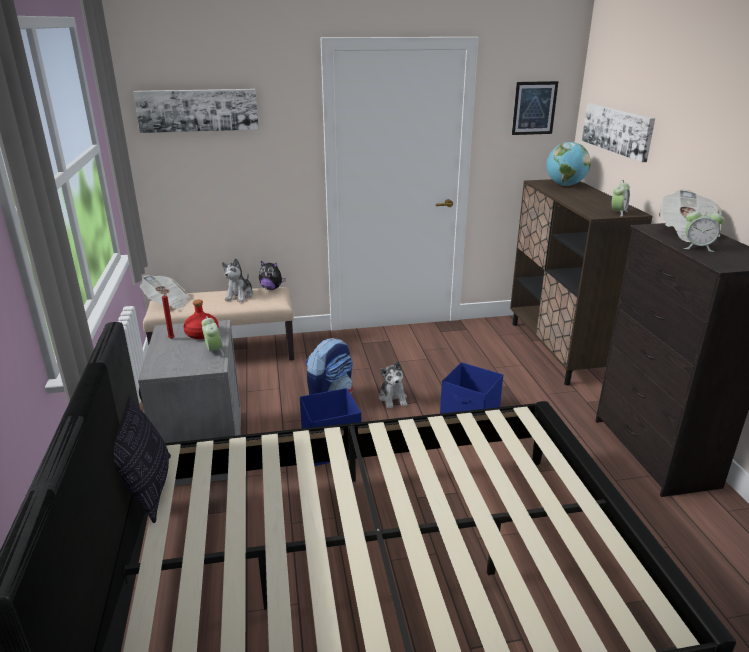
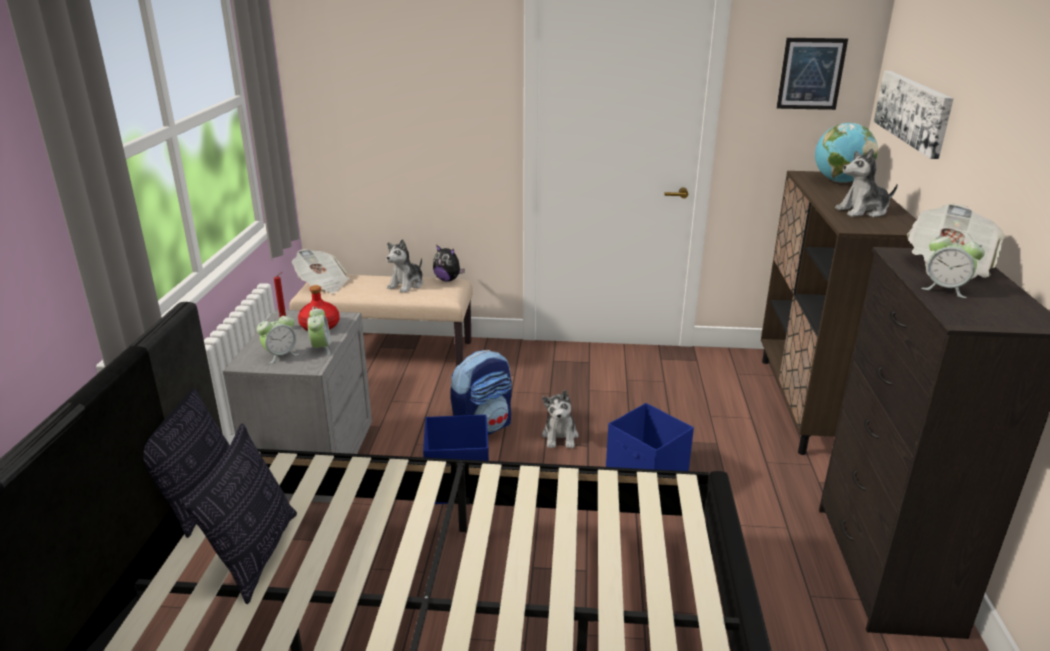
camera: 15 degrees right, 0 degrees up
(198, 110) = (374, 59): picture -> none
(222, 525) = (255, 555): none -> pillow
(595, 204) = (862, 211): none -> plush toy
(618, 213) = (886, 227): alarm clock -> alarm clock (280, 355)

